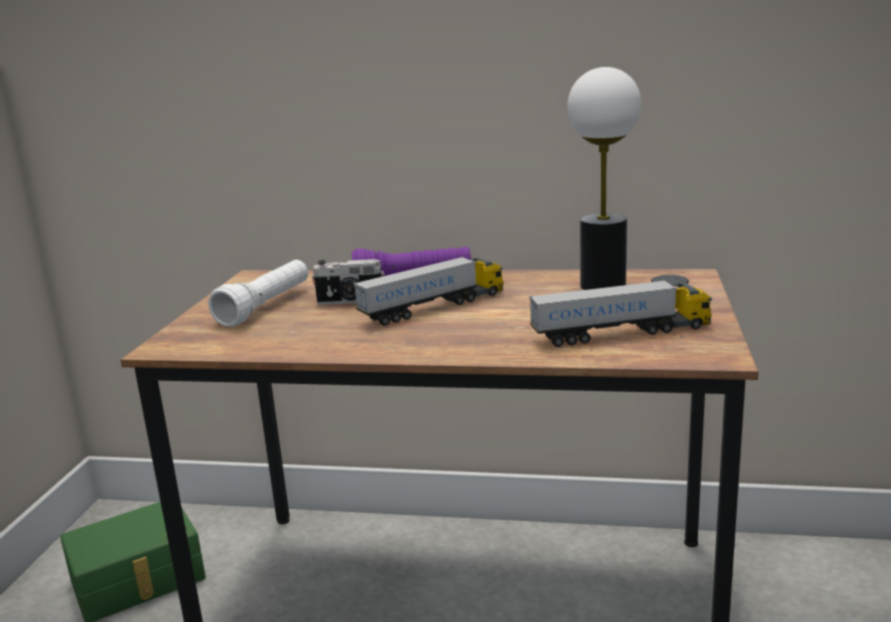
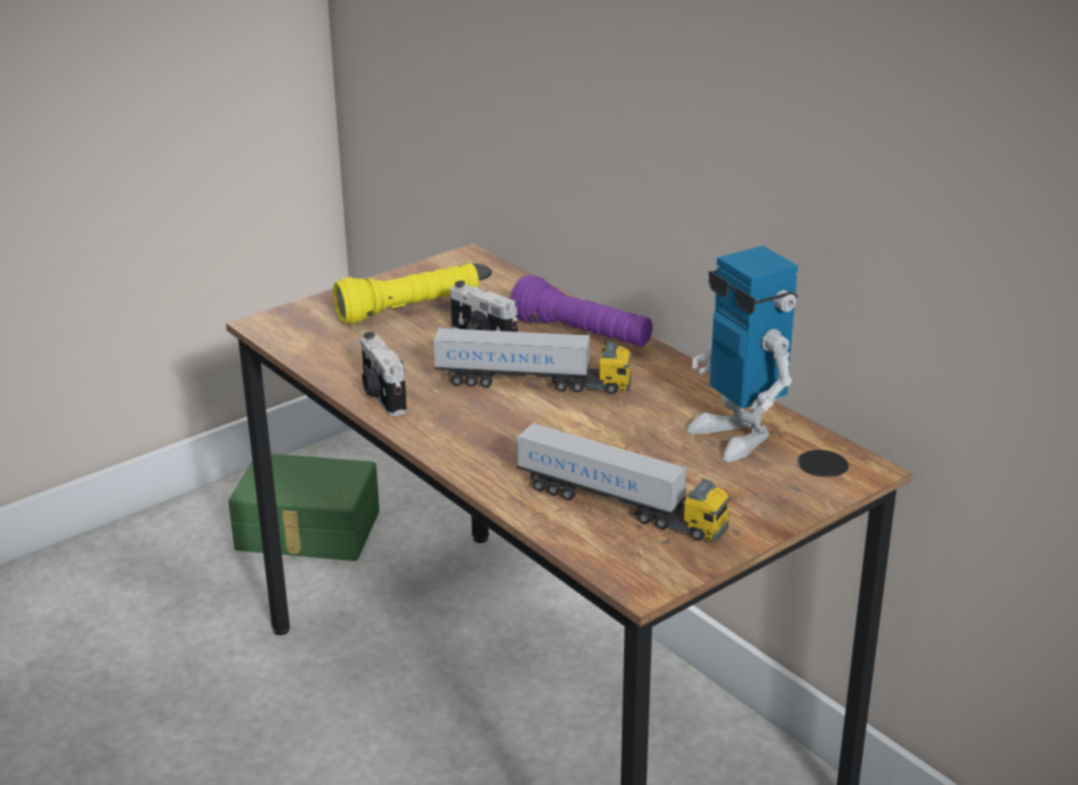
camera: 40 degrees right, 10 degrees up
(265, 307) = (409, 310): white flashlight -> yellow flashlight
(344, 348) = (382, 396): none -> camera
(603, 286) = (737, 435): table lamp -> toy robot

